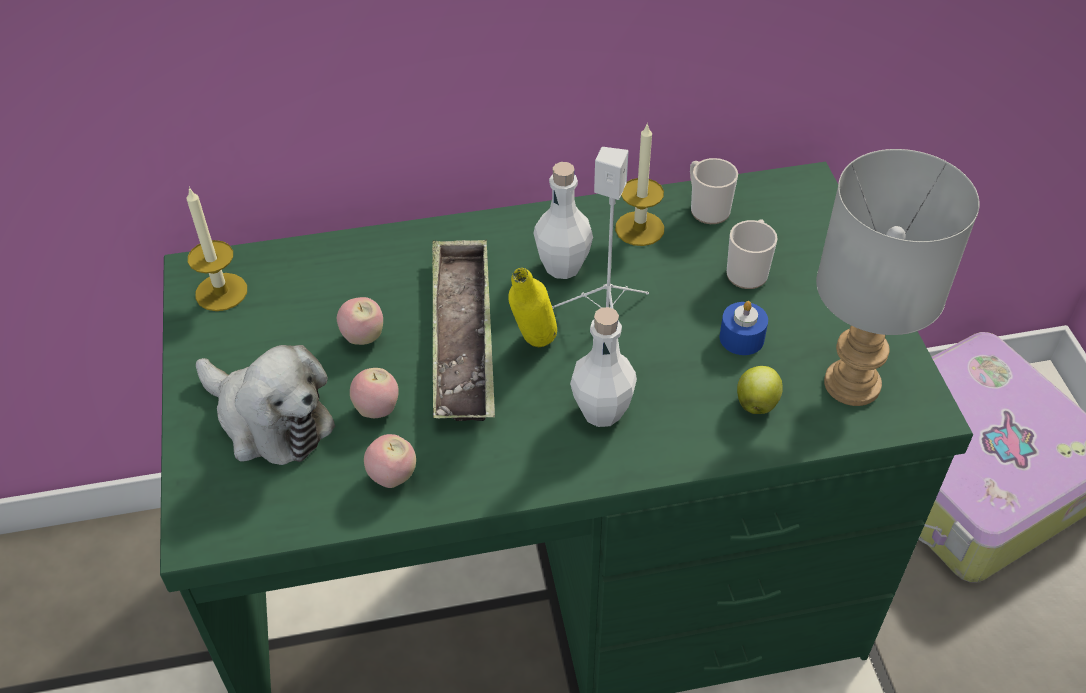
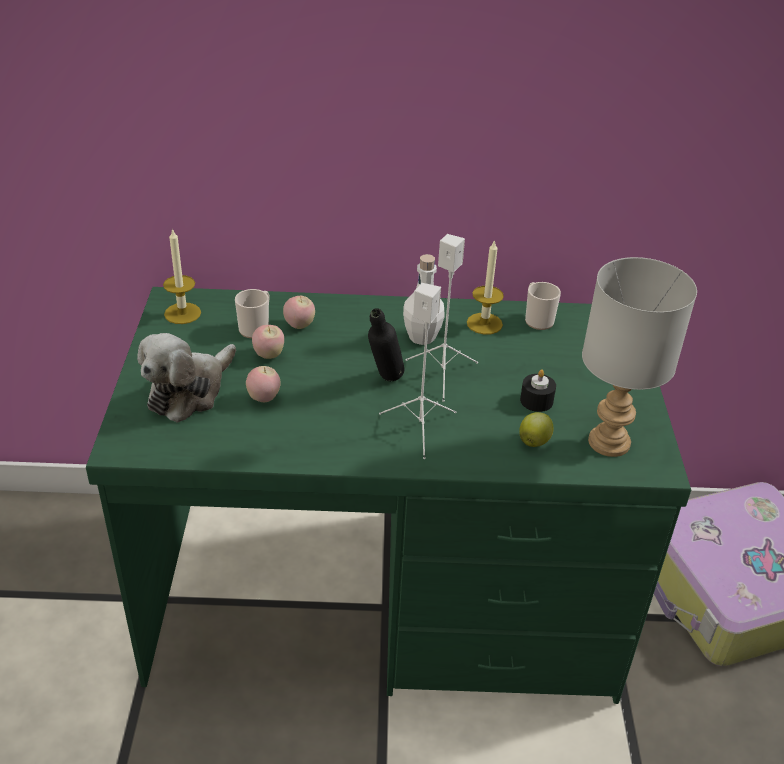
camera: 10 degrees right, 10 degrees down
(270, 420) = (189, 391): plush toy -> plush toy turned 75 degrees clockwise
(392, 477) = (260, 439): apple -> apple (299, 325)
(463, 336) = (337, 366): tray -> none
(533, 349) = (384, 382): yellow bottle -> black bottle
(602, 411) = (420, 427): white bottle -> white speaker
(741, 338) = (536, 401): blue candle -> black candle
(748, 271) = (555, 361): mug -> mug (256, 328)

